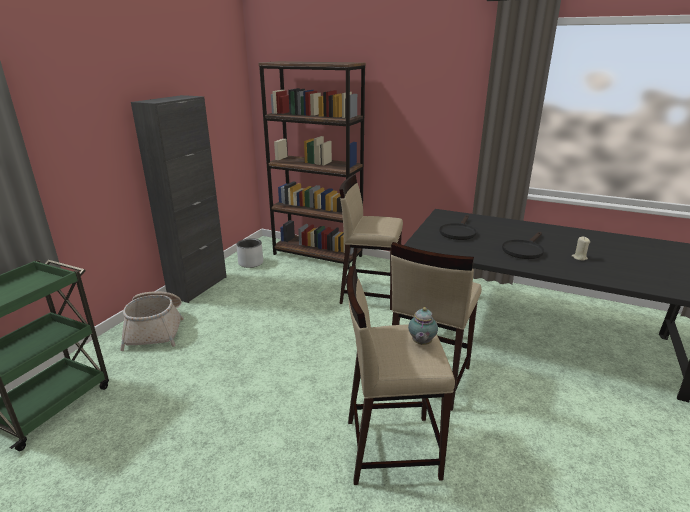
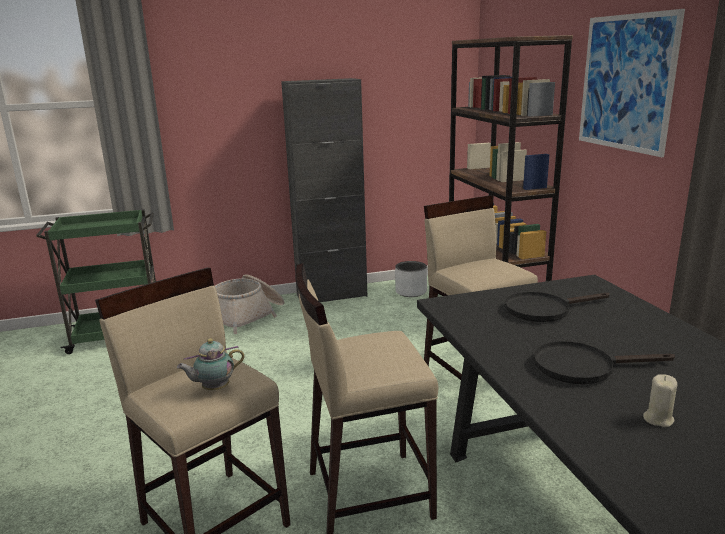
camera: 50 degrees right, 5 degrees down
(414, 94) = (626, 83): none -> picture

